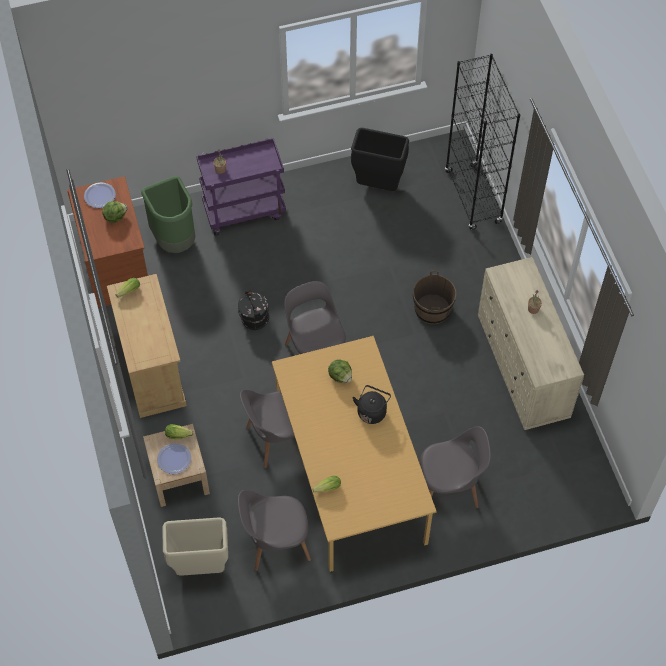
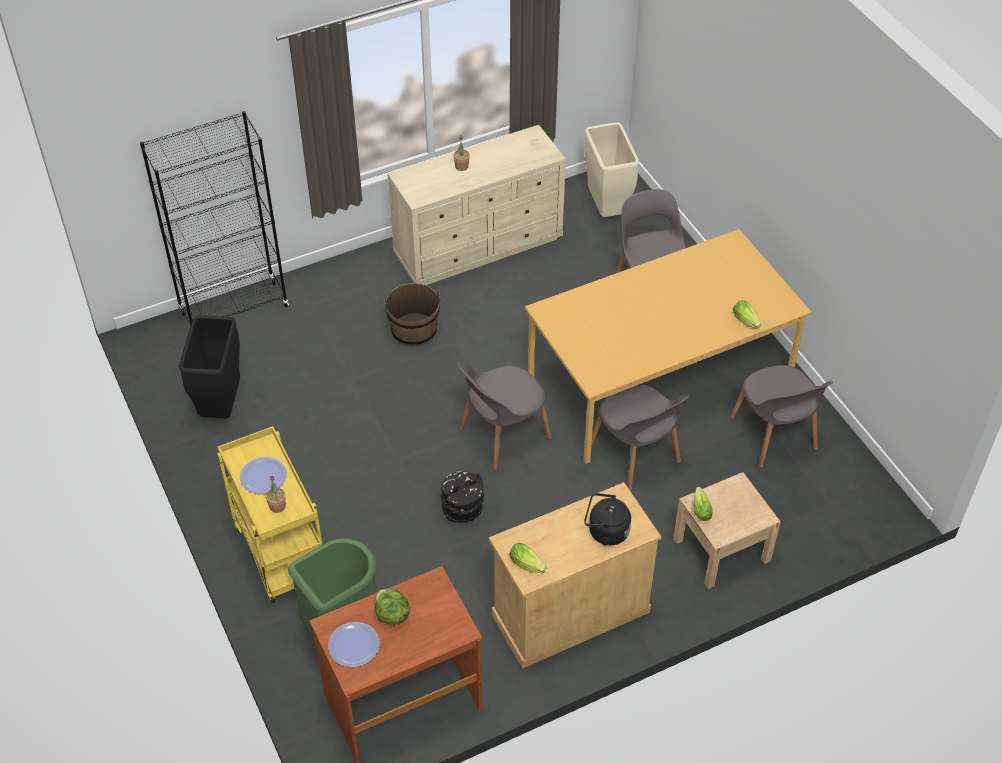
camera: 100 degrees left, 10 degrees down
(174, 459) = (737, 508): plate -> plate (263, 476)
(200, 566) = (832, 503): beige trash can -> beige trash can (606, 209)
(244, 211) = (279, 552): purple cart -> yellow cart
(340, 376) = (592, 328): lettuce -> none
(372, 411) = (631, 294): black kettle -> black kettle (605, 531)

